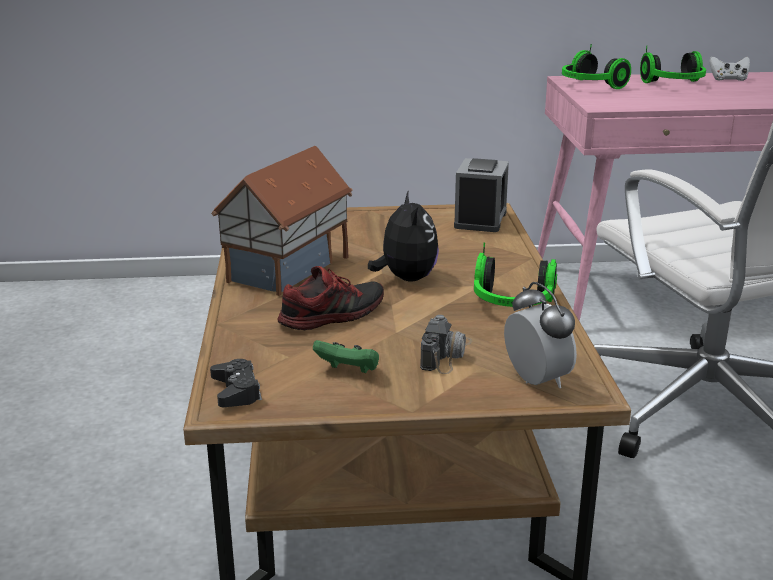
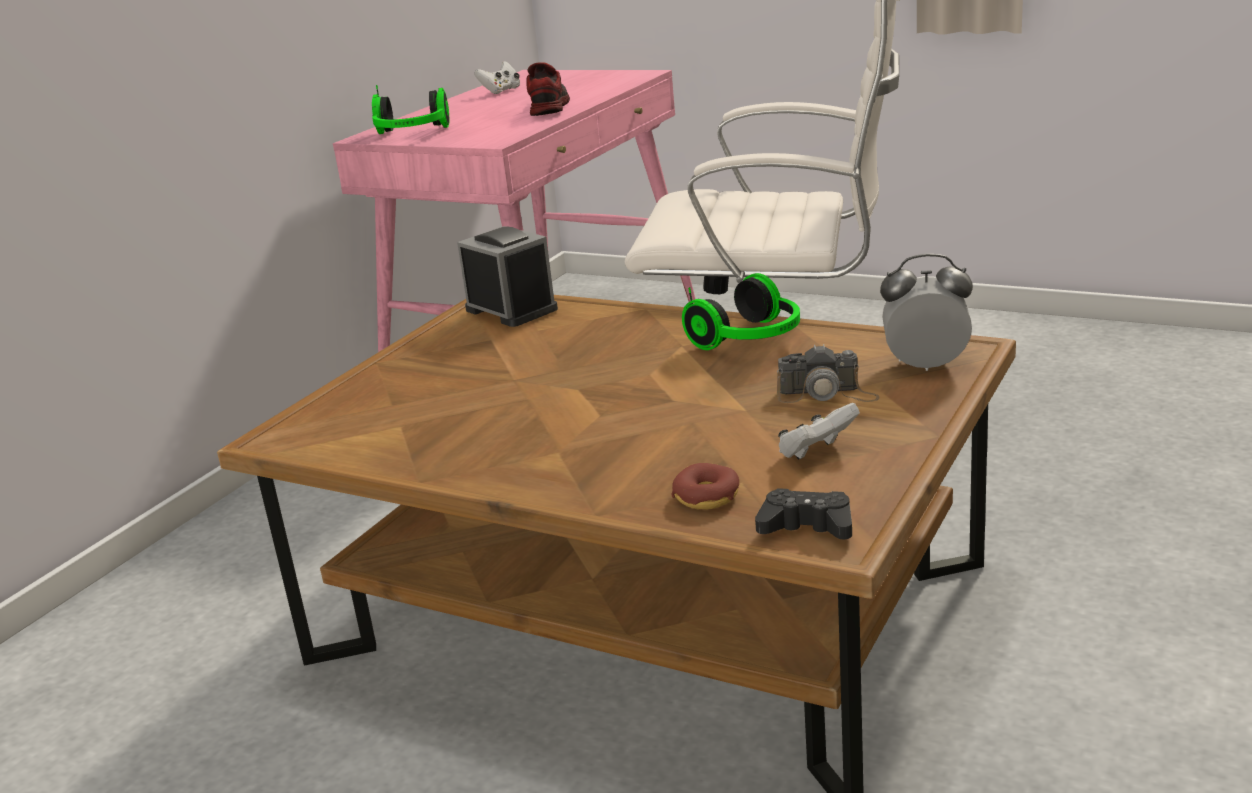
camera: 55 degrees left, 0 degrees up
(260, 350) = (706, 496): none -> donut
(290, 269) = (496, 440): toy house -> none
(332, 316) = (661, 438): shoe -> shoe (547, 107)
(349, 371) = (816, 452): green game controller -> white game controller
(405, 278) = (613, 379): plush toy -> none
(446, 354) = (827, 394): camera -> camera turned 135 degrees clockwise
(674, 85) = (478, 108): headphones -> none

